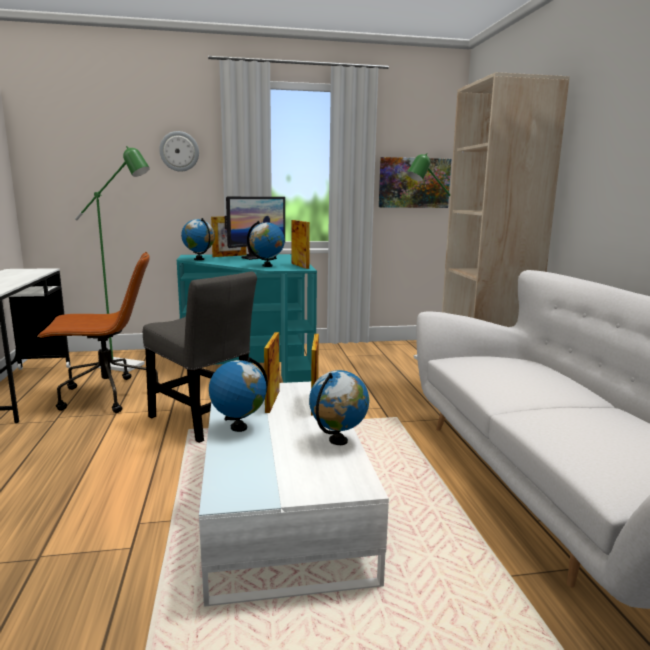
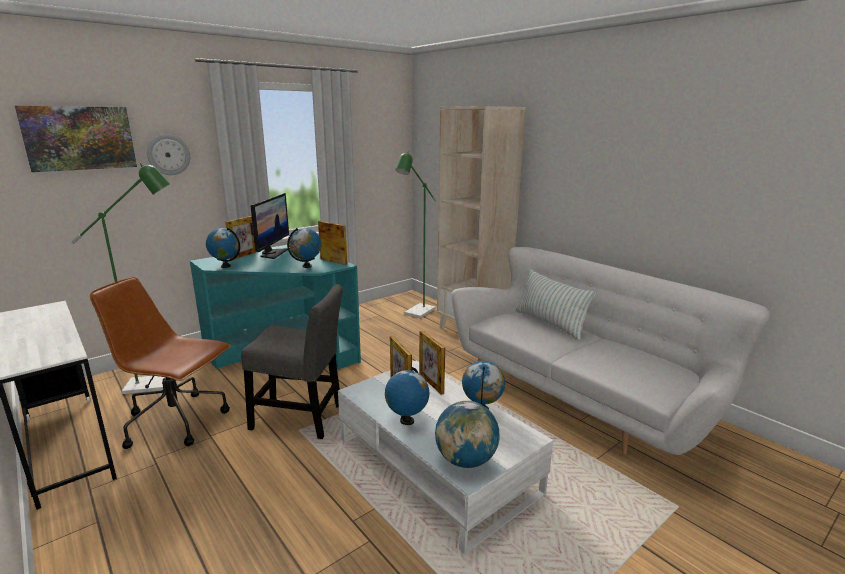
camera: 30 degrees left, 5 degrees up
(106, 396) = (177, 421): brown office chair -> brown office chair turned 120 degrees counterclockwise
(246, 481) = (466, 460): none -> globe
(414, 183) = (379, 167): picture -> picture (79, 138)
(543, 375) = (549, 323): none -> pillow

